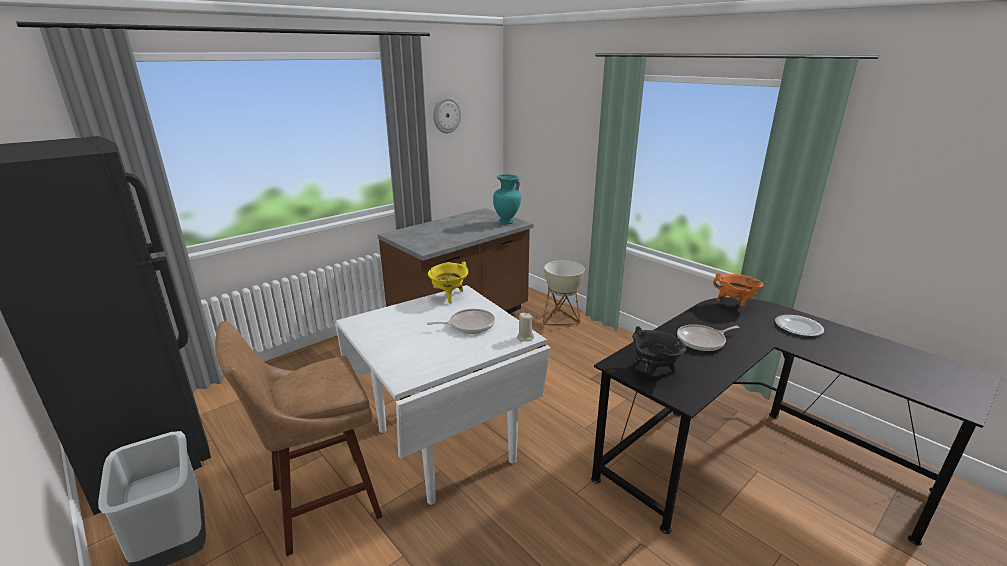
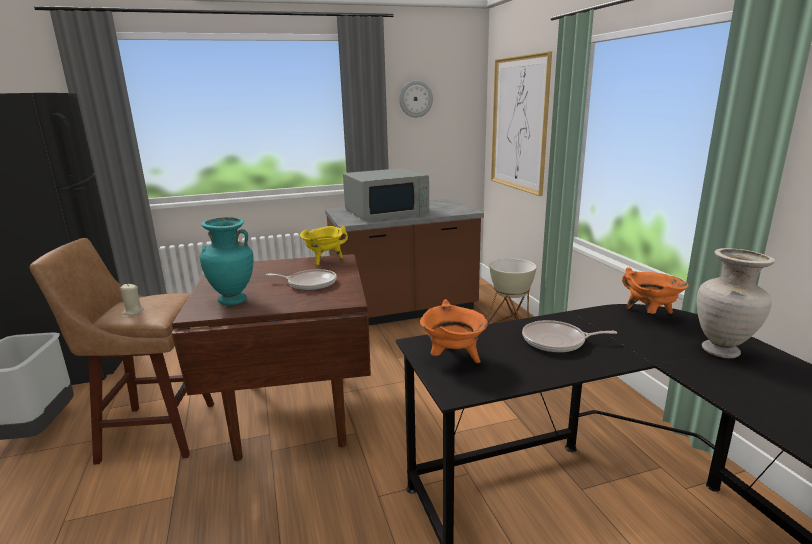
camera: 25 degrees right, 5 degrees down
(444, 445) = (292, 413): white dining table -> brown dining table
(446, 232) = (387, 212): none -> grey microwave
(507, 222) = (456, 209): turquoise vase -> turquoise vase (233, 301)
(525, 338) = (346, 301): beige candle -> beige candle (133, 312)
(549, 139) = (519, 124): none -> picture
(653, 372) = (453, 358): black cooking pot -> orange cooking pot
(799, 327) = (722, 351): plate -> beige vase

